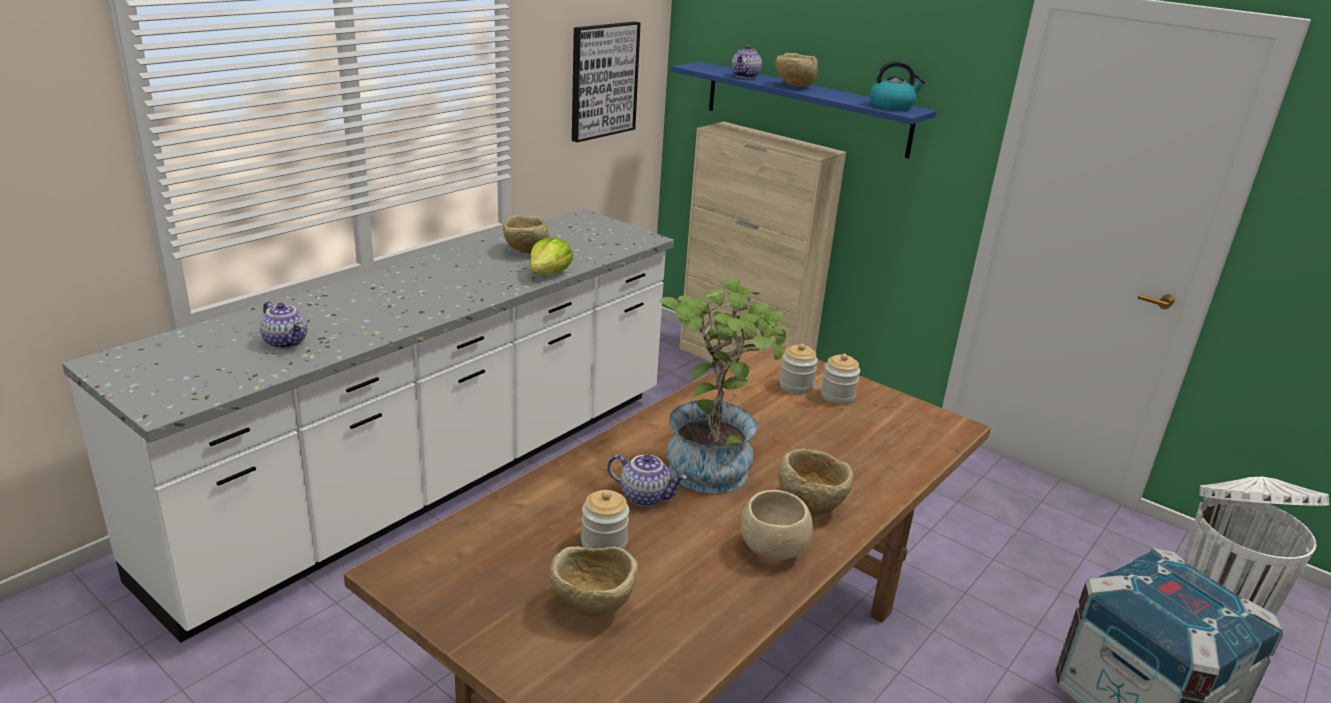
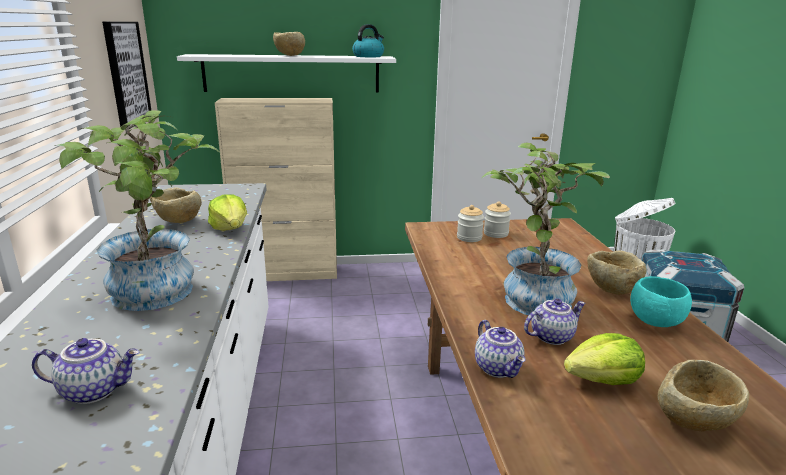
camera: 45 degrees left, 5 degrees down
(408, 304) = (160, 295): none -> potted plant
(604, 543) = (603, 380): jar -> lettuce
(746, 76) = (244, 55): teapot -> teapot (499, 368)
(771, 550) = (655, 322): beige bowl -> turquoise bowl
(805, 108) = (292, 73): blue shelf -> white shelf

